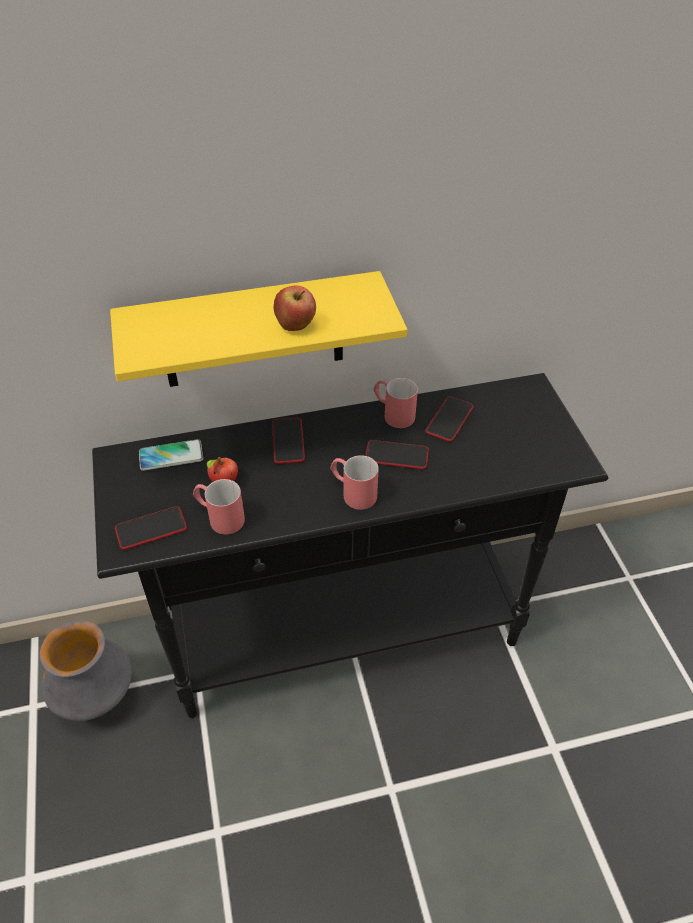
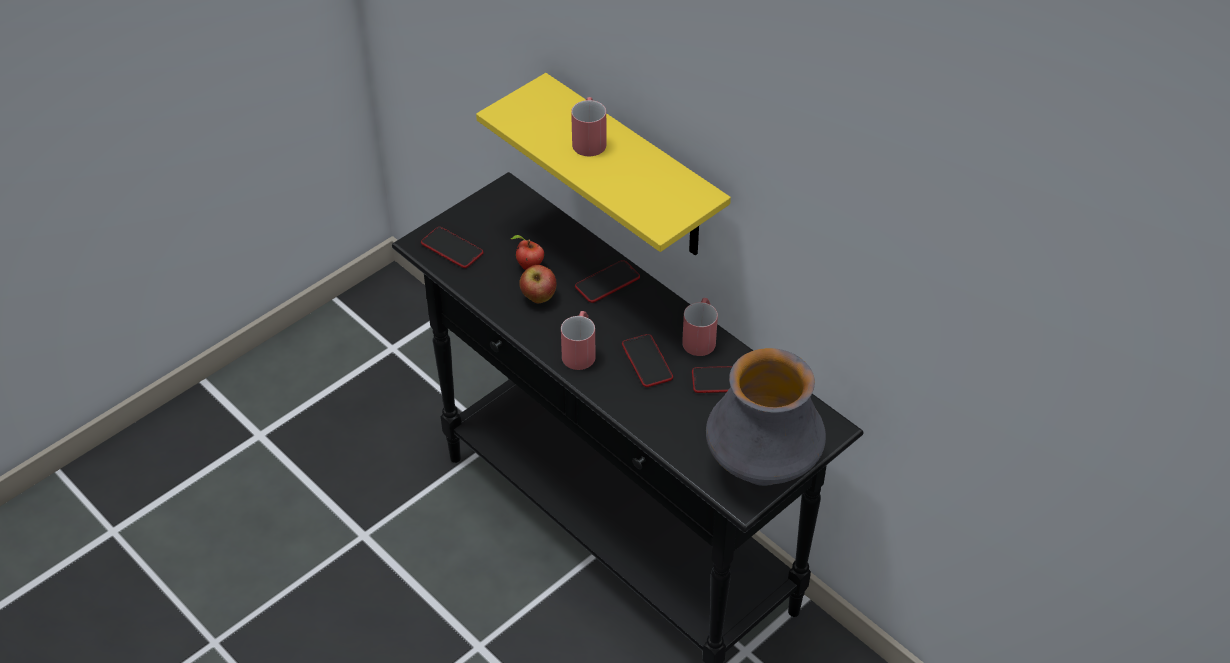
camera: 60 degrees right, 0 degrees up
(96, 698) = (426, 384): vase -> vase (761, 469)
(171, 456) = (534, 220): phone -> none
(219, 517) = (492, 281): red mug -> red mug (589, 139)
(296, 326) = (607, 179): apple -> apple (538, 298)

